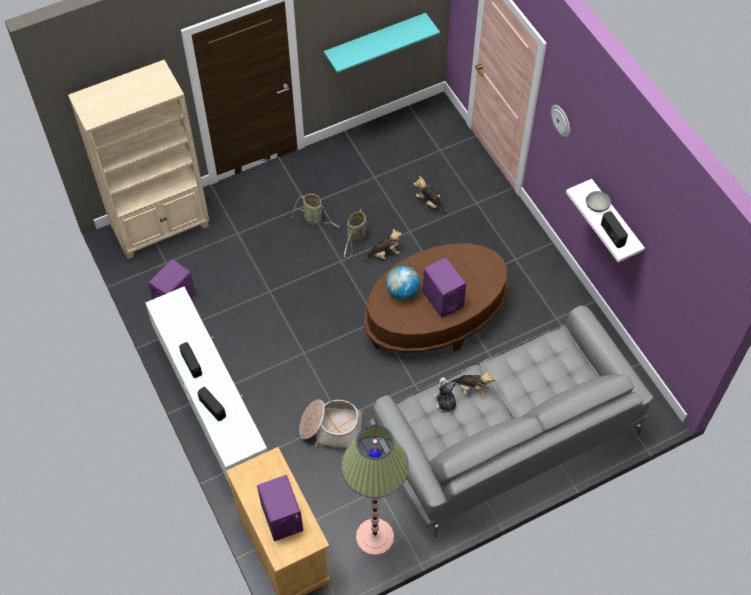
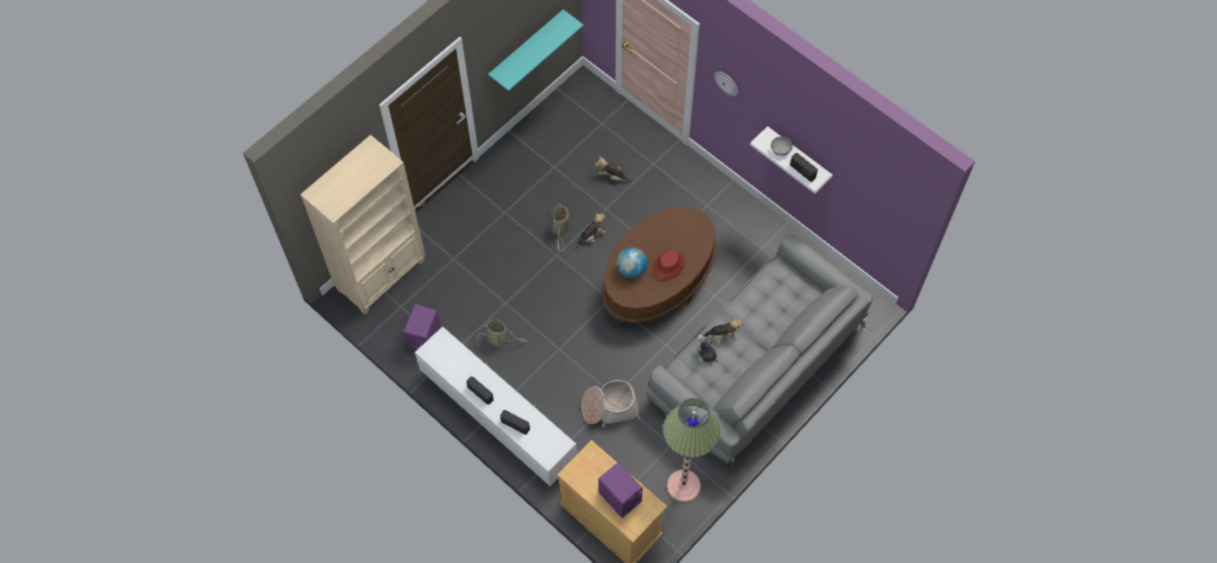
camera: 20 degrees left, 5 degrees up
(314, 219) = (517, 224): basket -> basket (499, 339)
(442, 299) = (668, 265): purple speaker -> red hat

